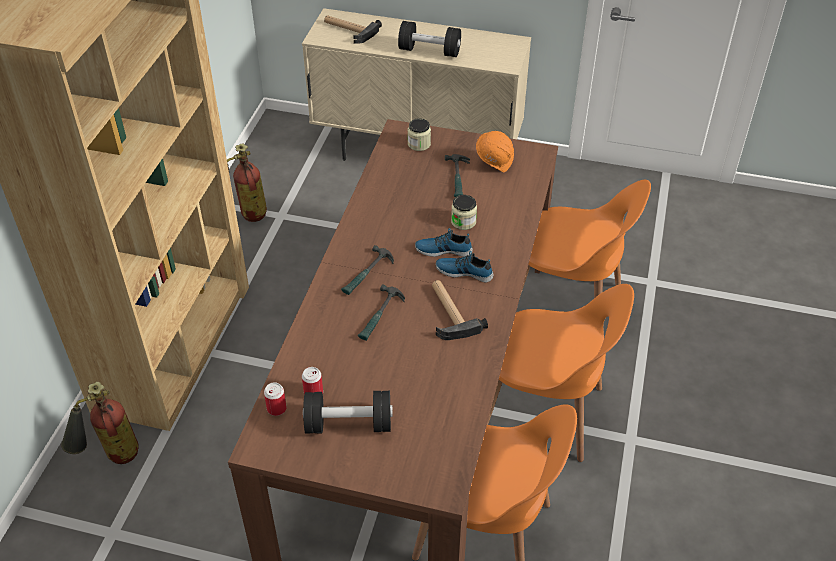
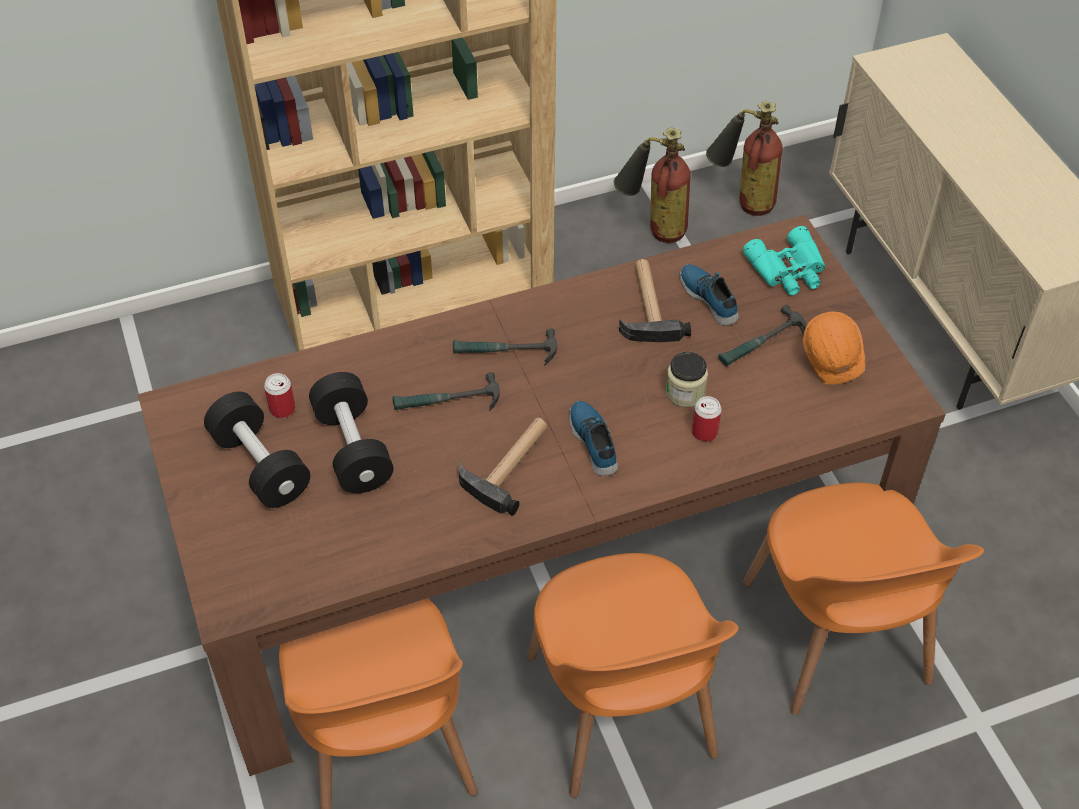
camera: 55 degrees right, 5 degrees up
(110, 458) = (233, 340): fire extinguisher -> fire extinguisher (742, 200)
(276, 408) = (237, 391): can -> can (704, 432)
(349, 30) = (931, 79): hammer -> hammer (648, 305)
(419, 144) = (788, 270): jar -> turquoise binoculars
(429, 51) = (982, 175): black dumbbell -> black dumbbell (353, 448)
(443, 249) = (615, 400): shoe -> shoe (710, 297)

